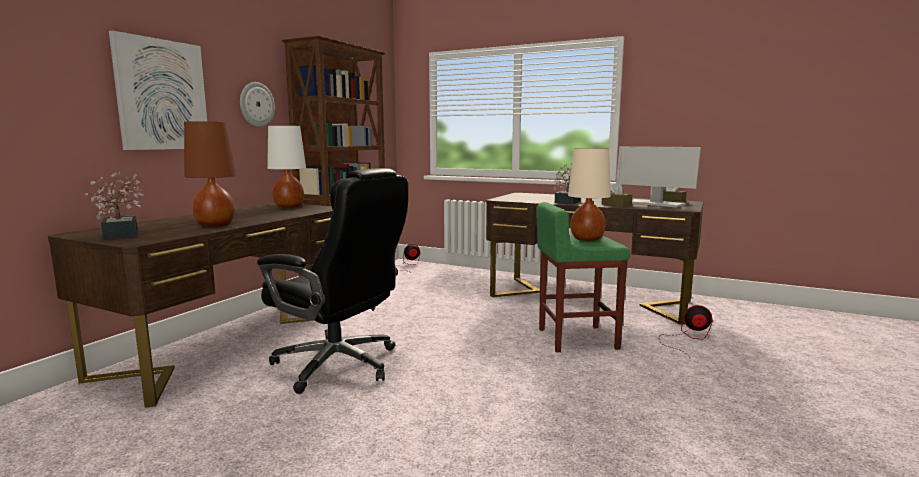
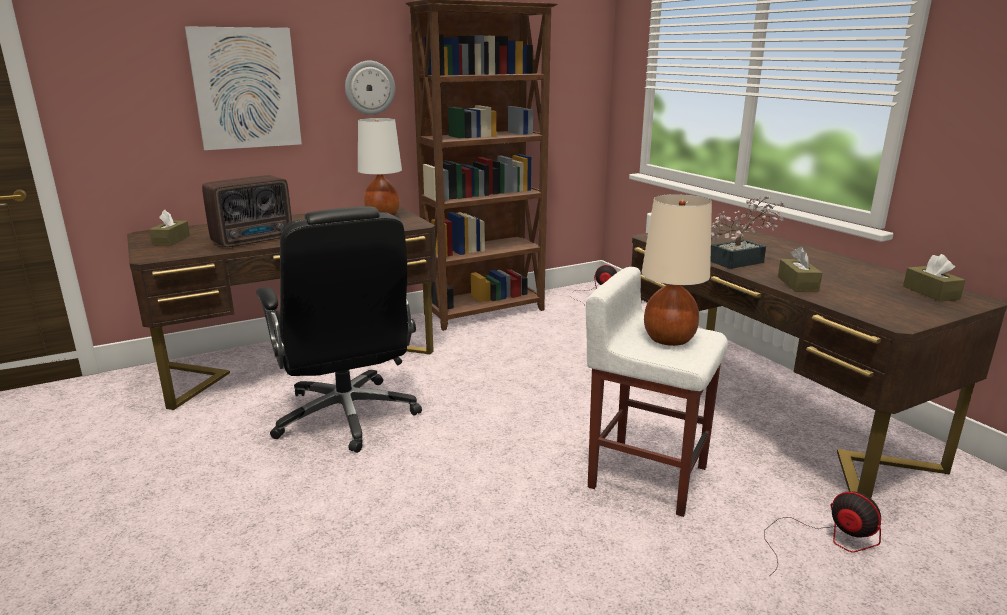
camera: 35 degrees right, 10 degrees up
(122, 233) = (171, 240): potted plant -> brown tissue box
(215, 225) = (255, 240): brown table lamp -> radio
(576, 339) = (646, 476): green stool -> white stool
(654, 204) = (880, 293): monitor -> none

